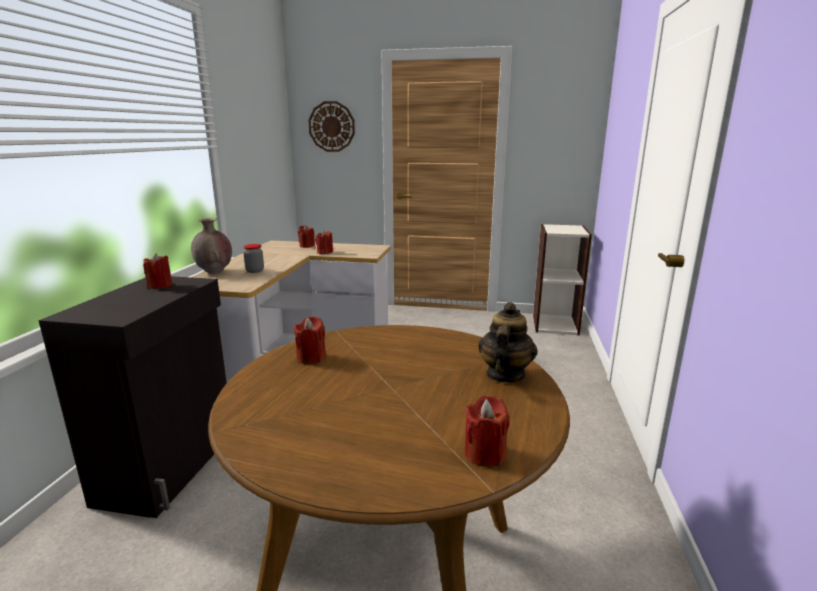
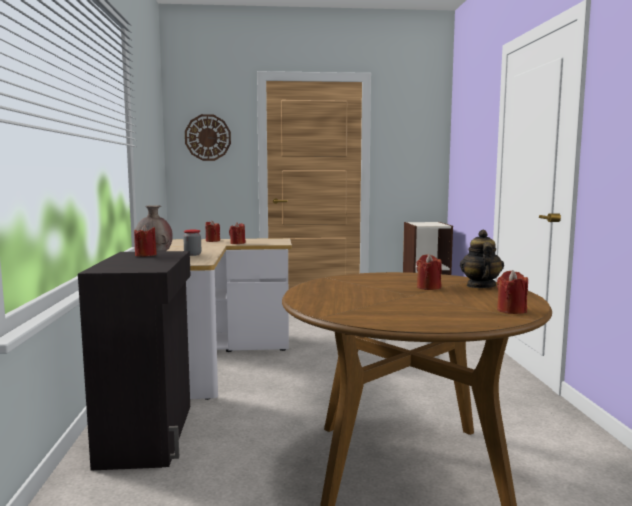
camera: 15 degrees left, 10 degrees down
(311, 357) = (329, 288): red candle -> red candle (428, 287)

